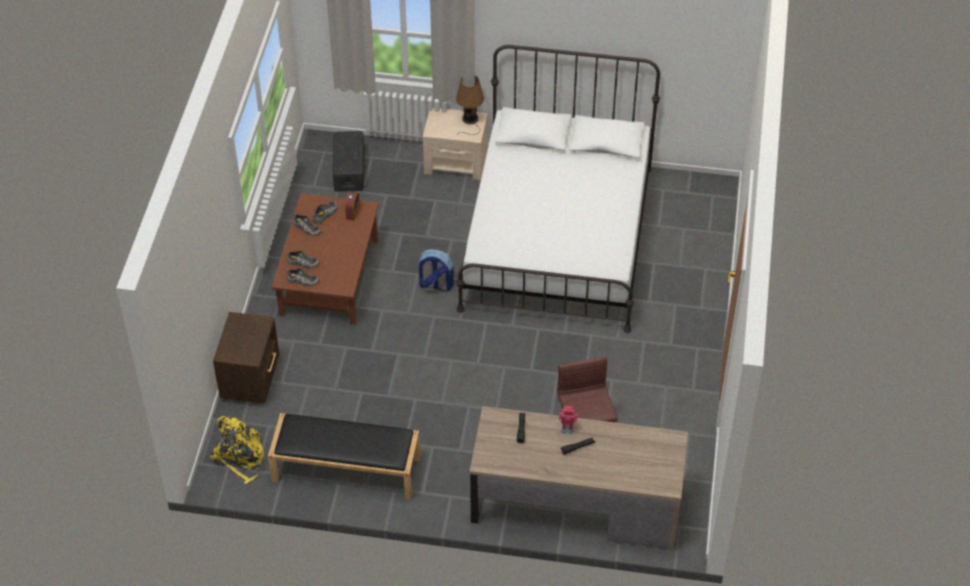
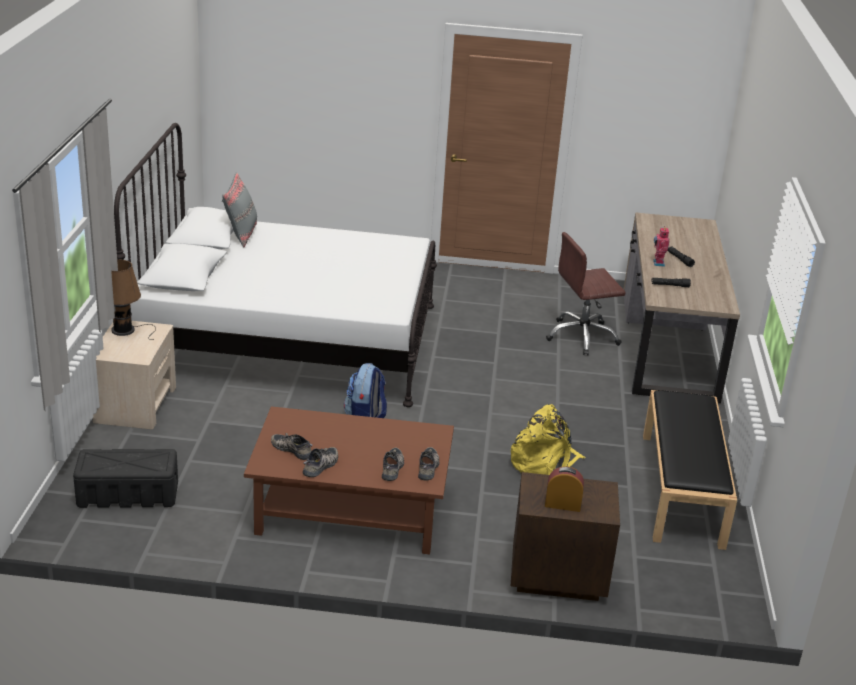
camera: 95 degrees left, 20 degrees down
(241, 456) = (696, 580): yellow backpack -> yellow backpack (544, 463)
(353, 212) = (290, 426): alarm clock -> alarm clock (562, 505)
(611, 160) = (241, 234): none -> grey pillow

